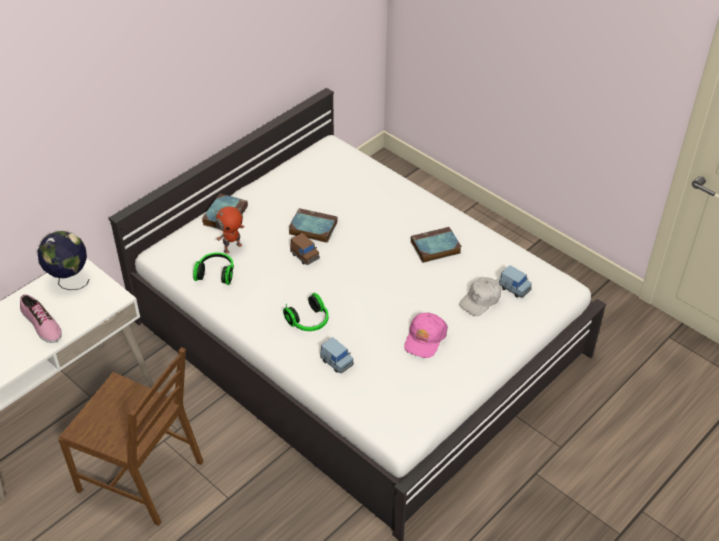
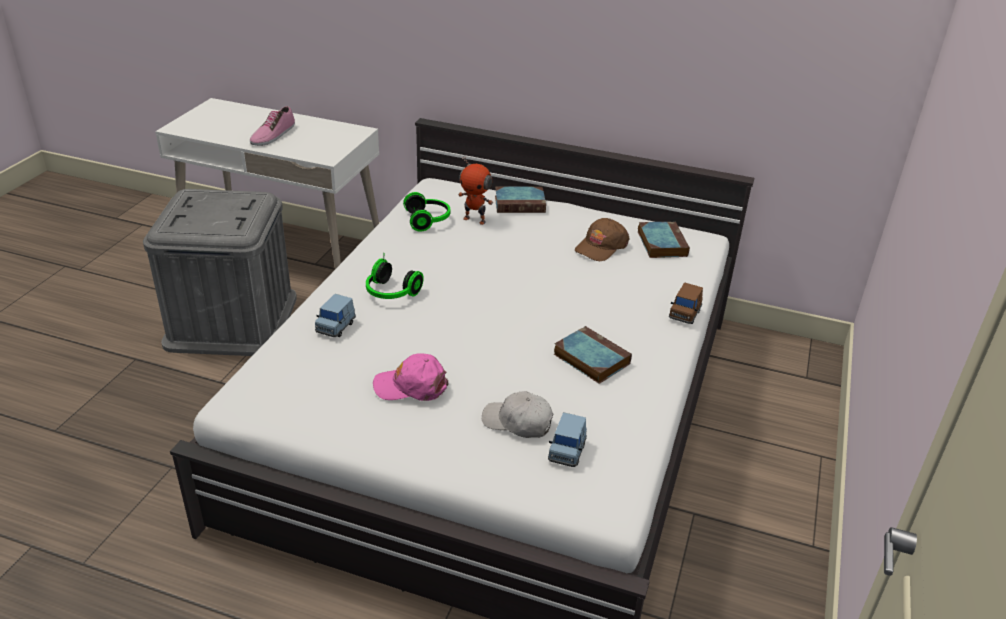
camera: 65 degrees right, 10 degrees down
(69, 280) = (337, 132): globe -> none
(142, 475) = (232, 320): brown chair -> grey storage box
(305, 256) = (496, 266): brown toy car -> brown toy car (684, 314)
(311, 196) = (601, 247): none -> brown cap
(312, 228) = (547, 260): book -> book (661, 243)

